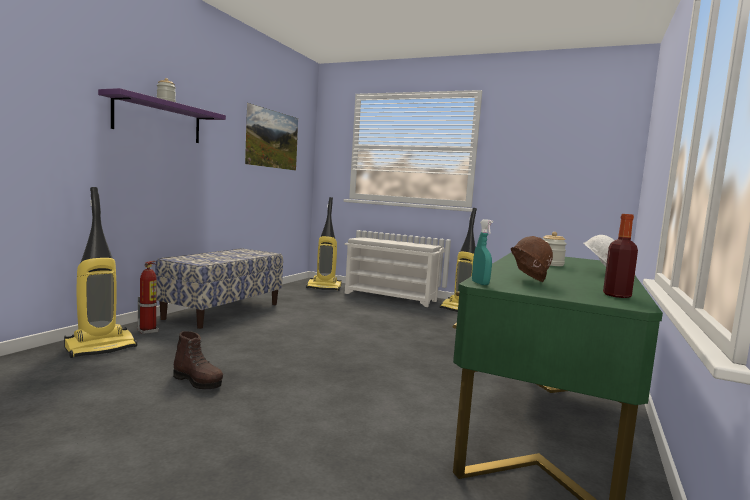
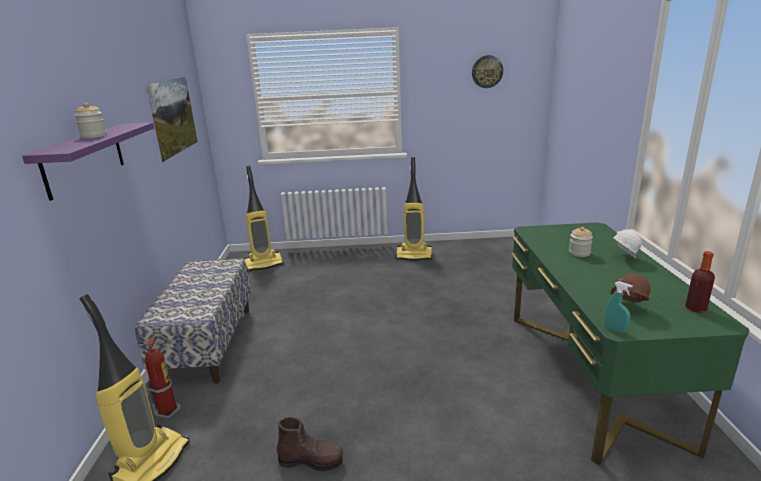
camera: 25 degrees left, 15 degrees up
(391, 297) = (340, 257): white shoe rack -> none
(568, 134) = (487, 71): none -> wall clock

